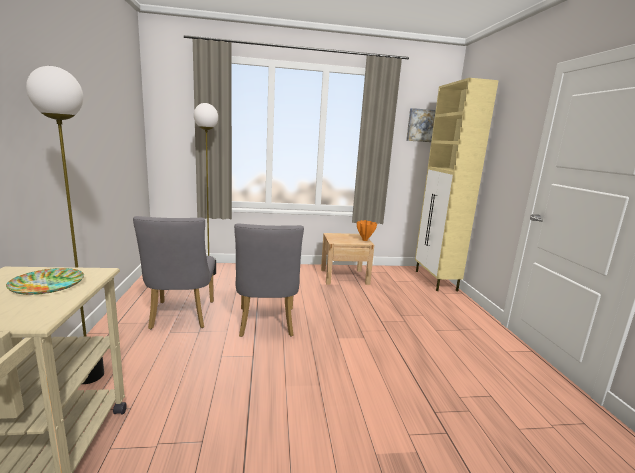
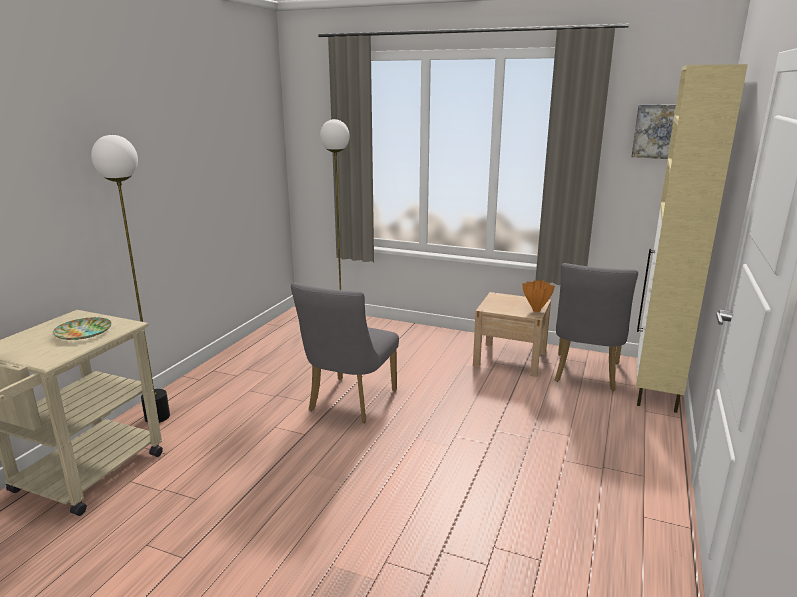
camera: 30 degrees right, 5 degrees up
(181, 317) = (271, 376): grey chair -> grey chair (585, 374)

